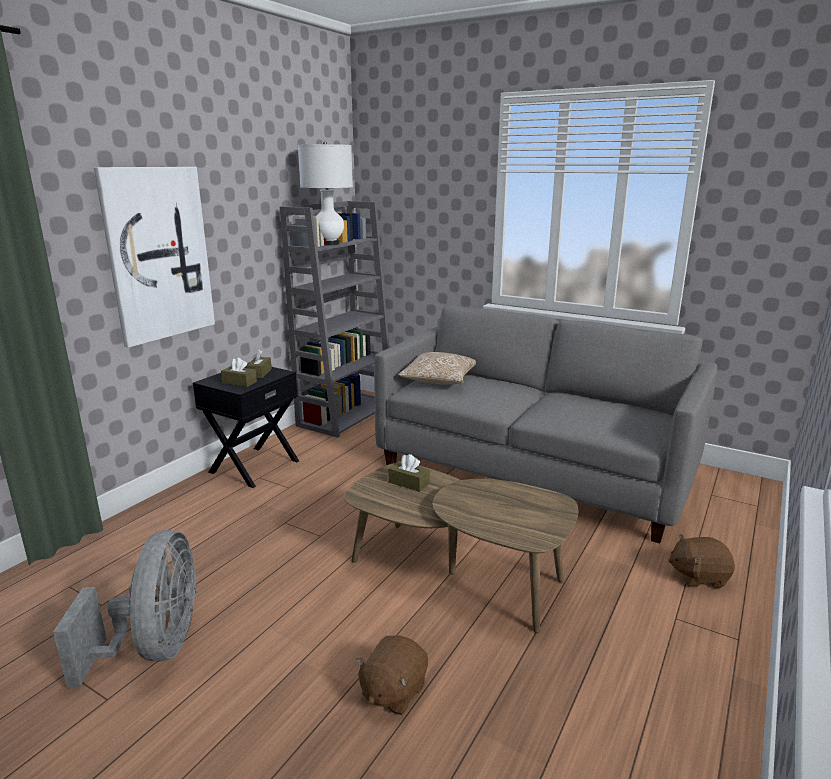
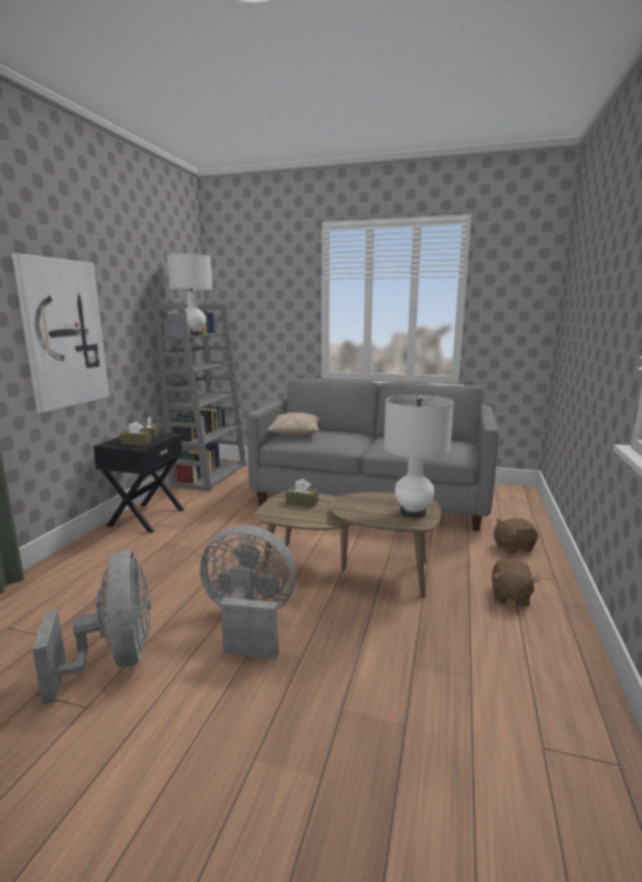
camera: 15 degrees left, 5 degrees down
(310, 628) = (249, 622): none -> grey fan
(393, 691) = (336, 653): brown plush toy -> brown plush toy (509, 596)
(535, 521) = (412, 512): none -> white table lamp

